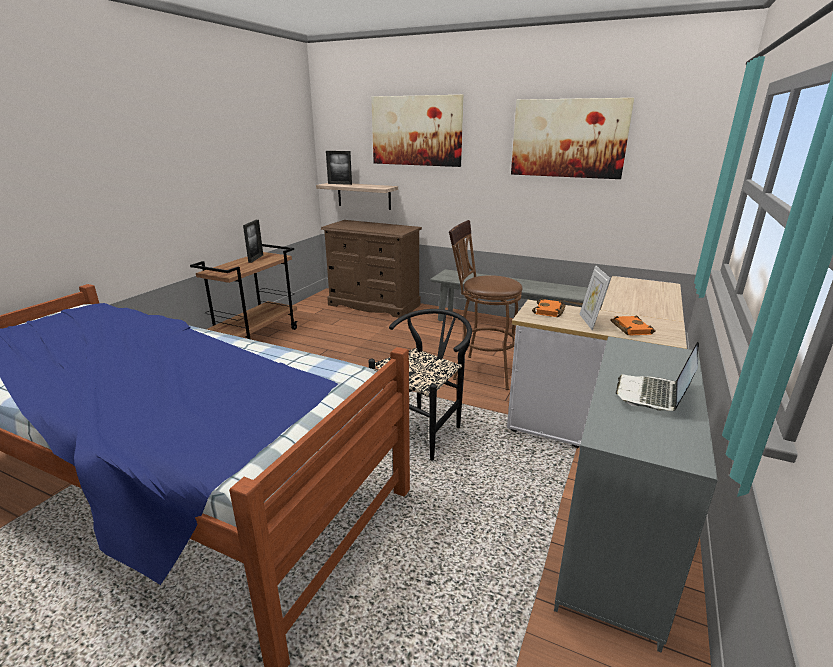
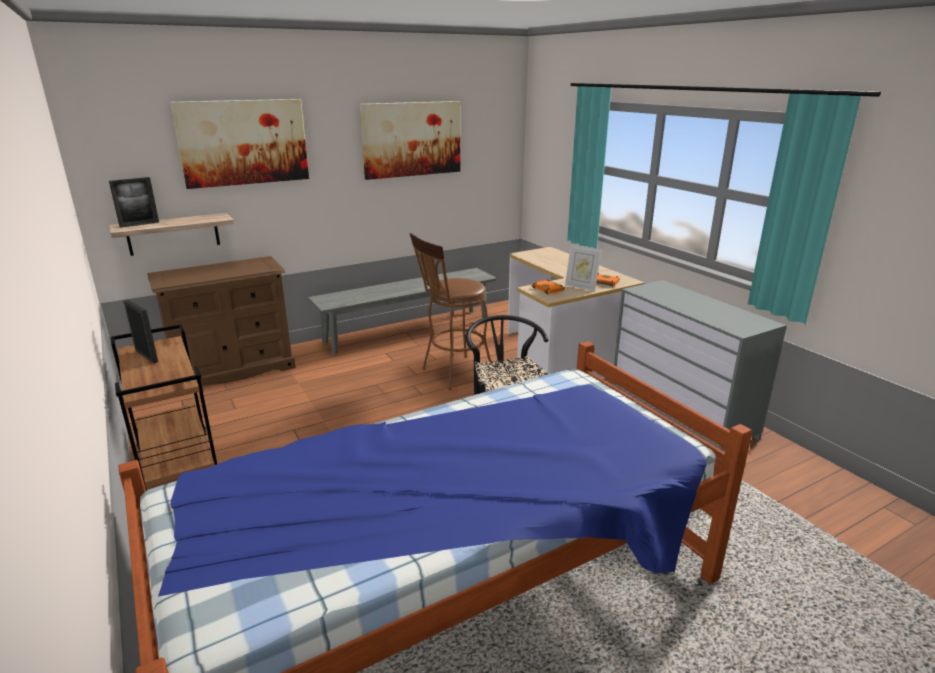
camera: 55 degrees left, 0 degrees up
(652, 395) = (704, 307): laptop -> none

